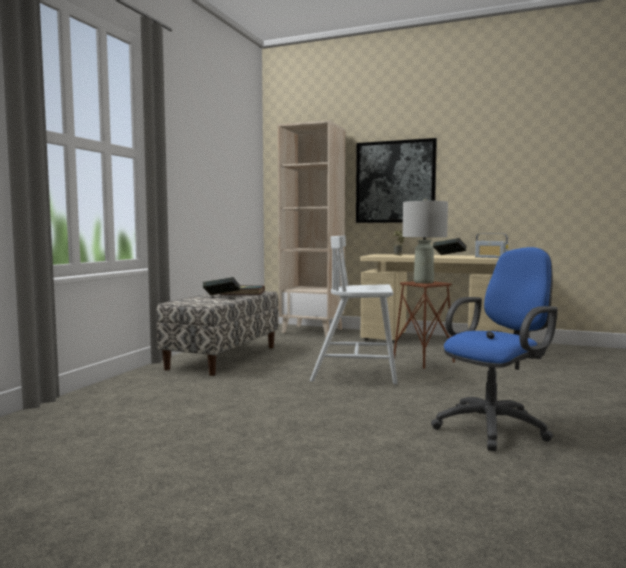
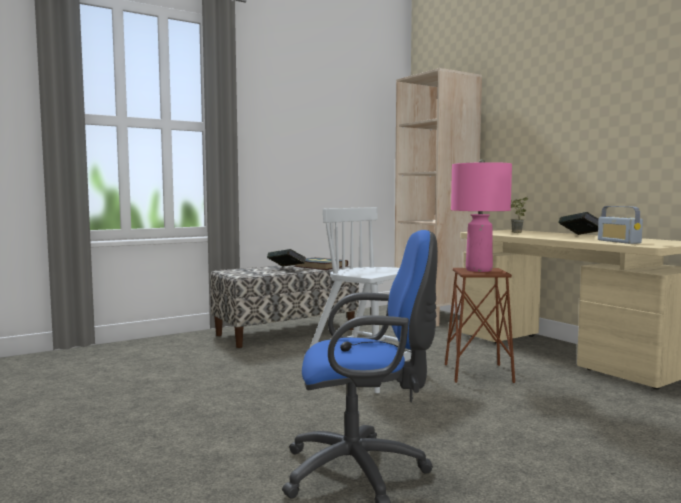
camera: 35 degrees right, 0 degrees up
(395, 182) = (534, 136): picture -> none
(424, 282) = (479, 270): grey table lamp -> pink table lamp

